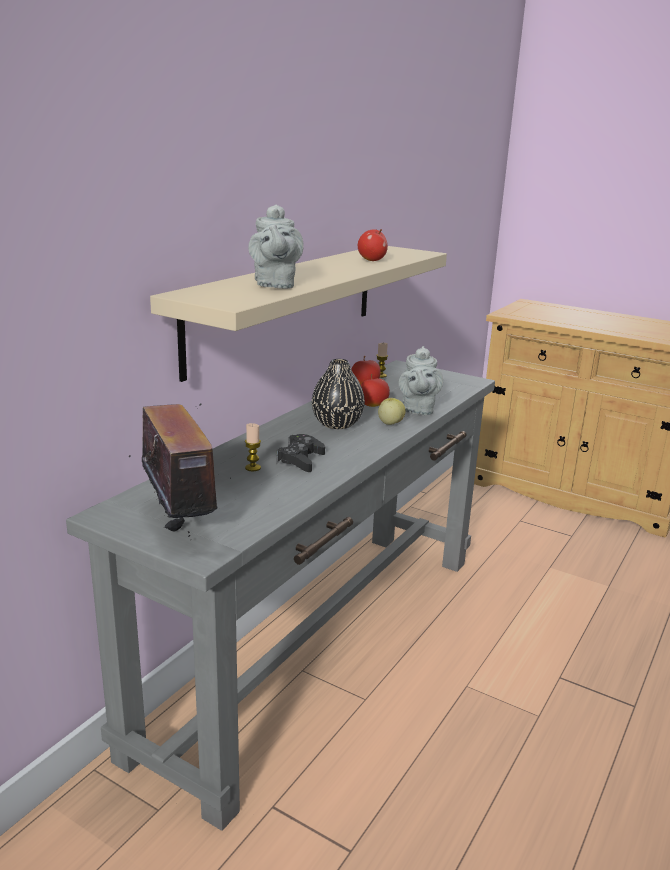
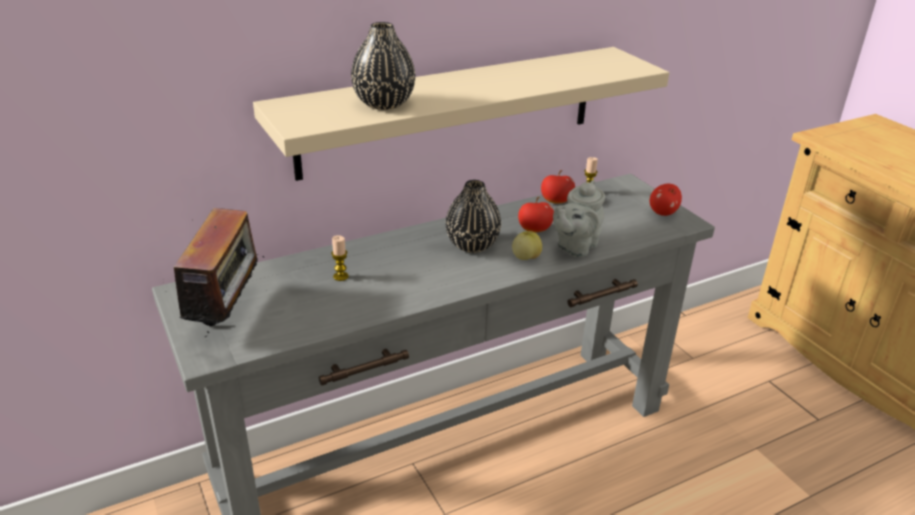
camera: 30 degrees right, 10 degrees up
(275, 285) = (384, 103): grey teapot -> black vase
(300, 460) = (391, 279): black game controller -> none
(372, 260) = (553, 75): apple -> apple (663, 213)

